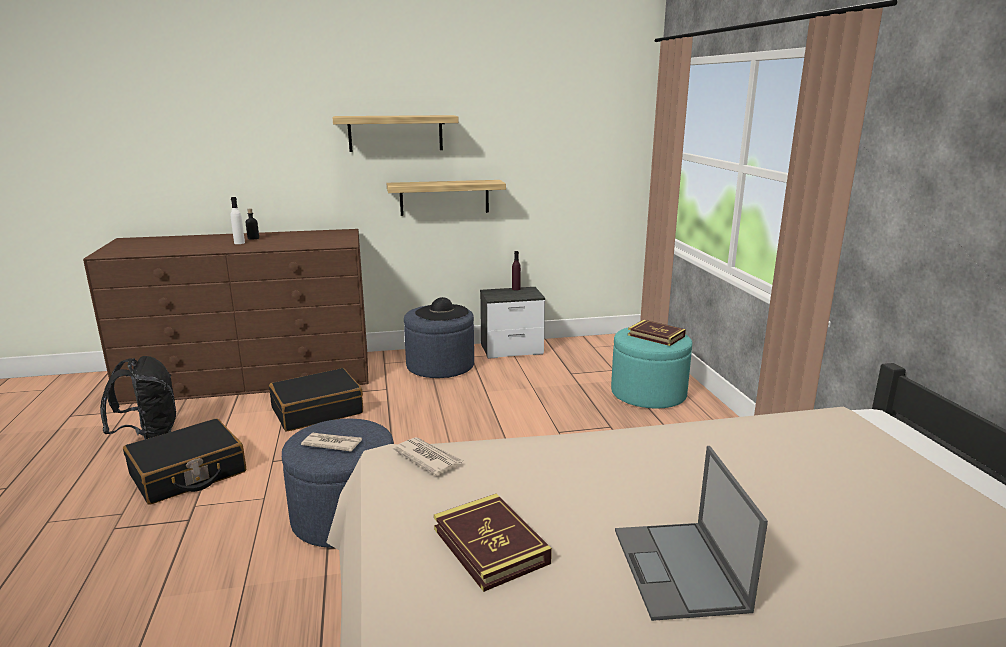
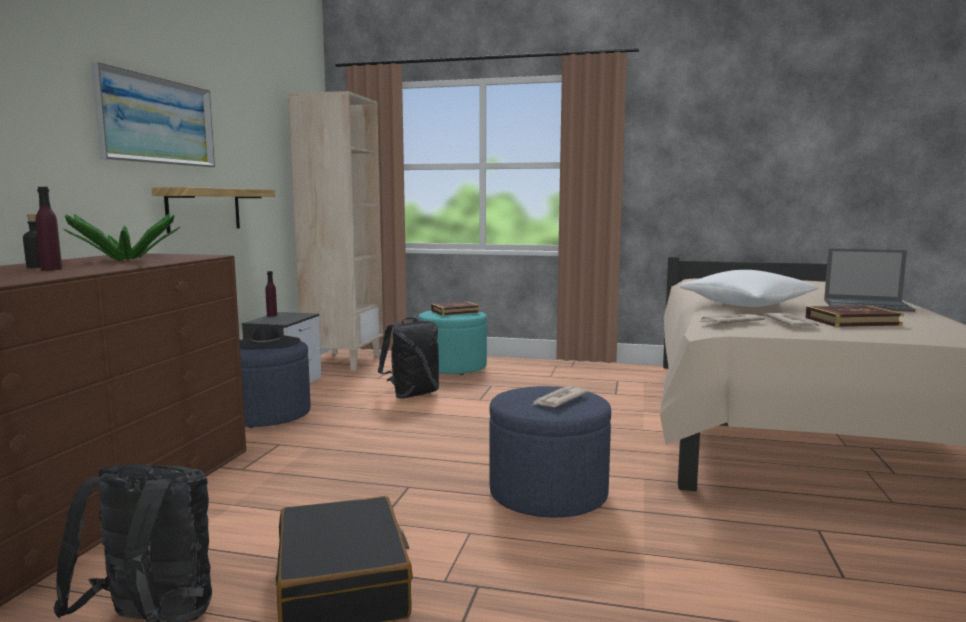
camera: 65 degrees left, 10 degrees down
(239, 243) = (51, 269): white bottle -> purple bottle
(303, 239) = (126, 260): none -> potted plant
(317, 410) = (274, 485): black suitcase -> none
(395, 133) = (157, 121): shelf -> picture
(440, 498) = (792, 323): none -> newspaper
(541, 399) = (412, 394): none -> black backpack
(577, 463) = (746, 305): none -> white pillow
(603, 347) = (343, 361): none -> beige bookcase

